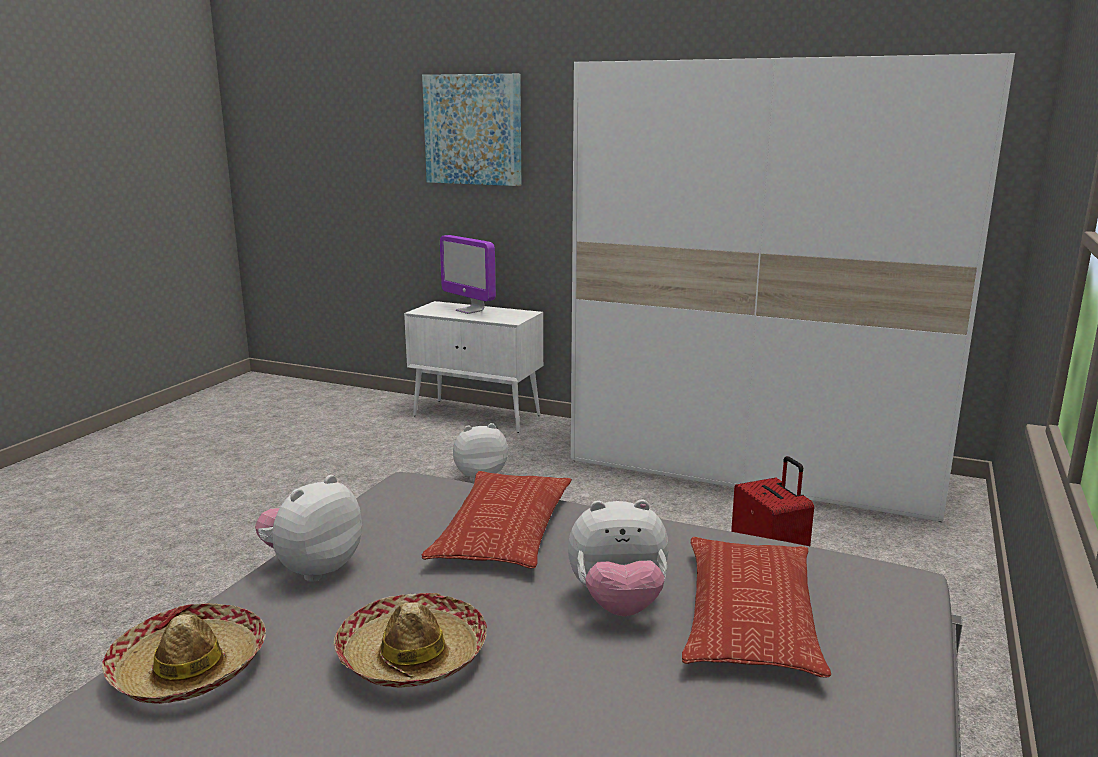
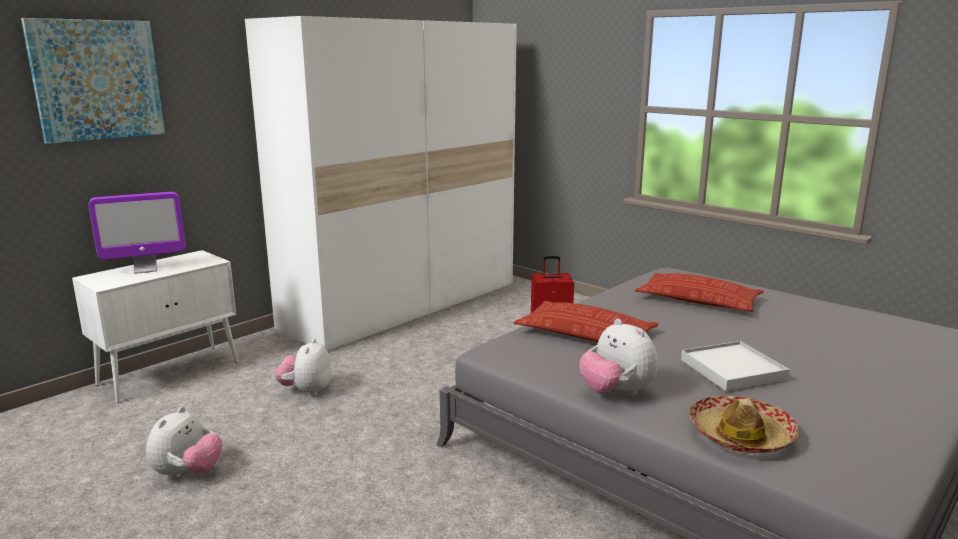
camera: 70 degrees left, 0 degrees up
(411, 655) = (732, 369): hat -> white tray
(618, 604) = (685, 320): plush toy -> plush toy (187, 473)

